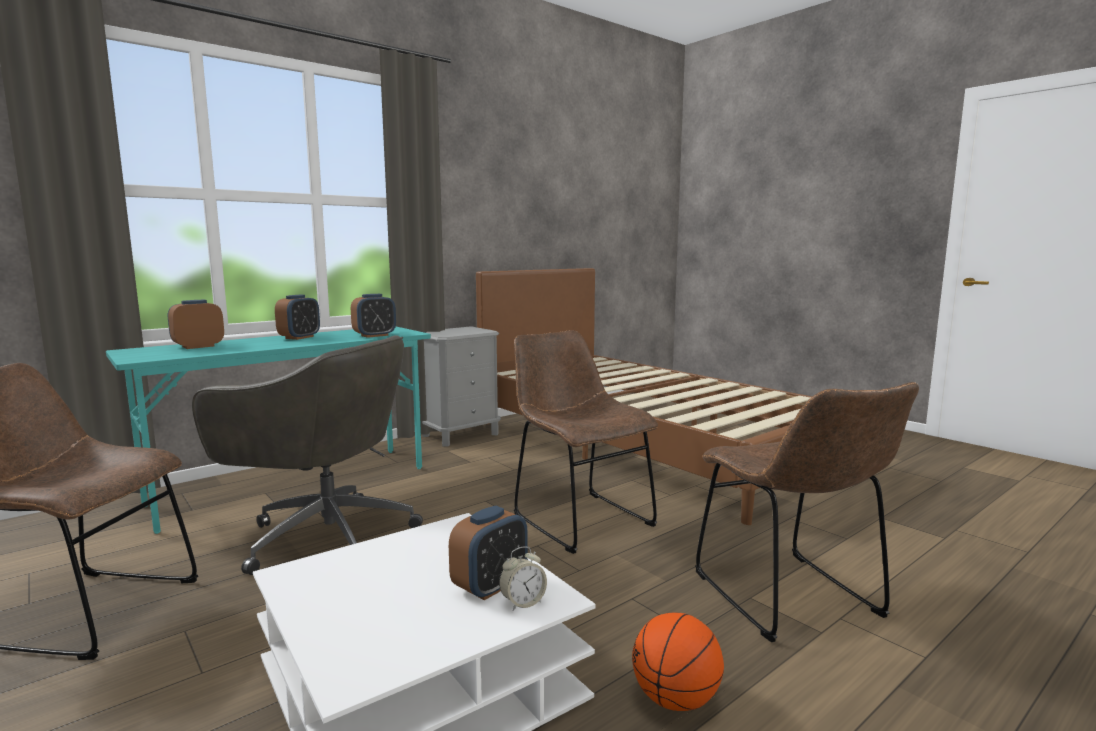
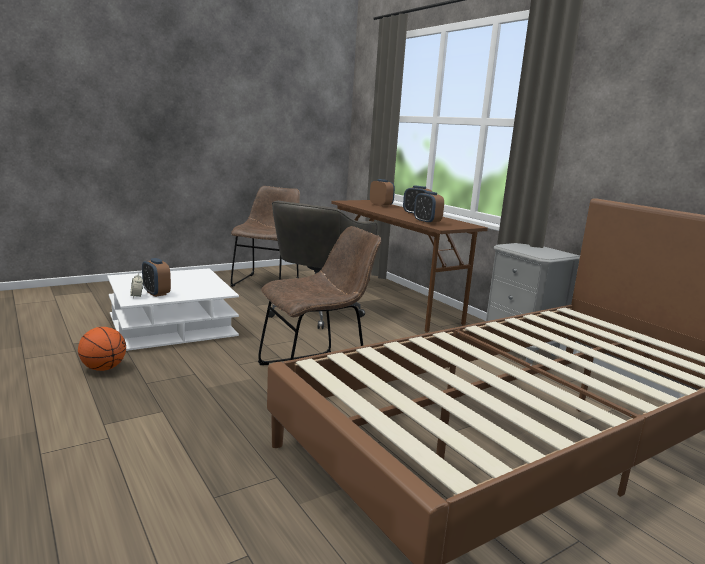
camera: 95 degrees right, 5 degrees up
(293, 485) = (394, 303): turquoise desk -> brown desk
(791, 600) = (145, 426): brown chair -> none

